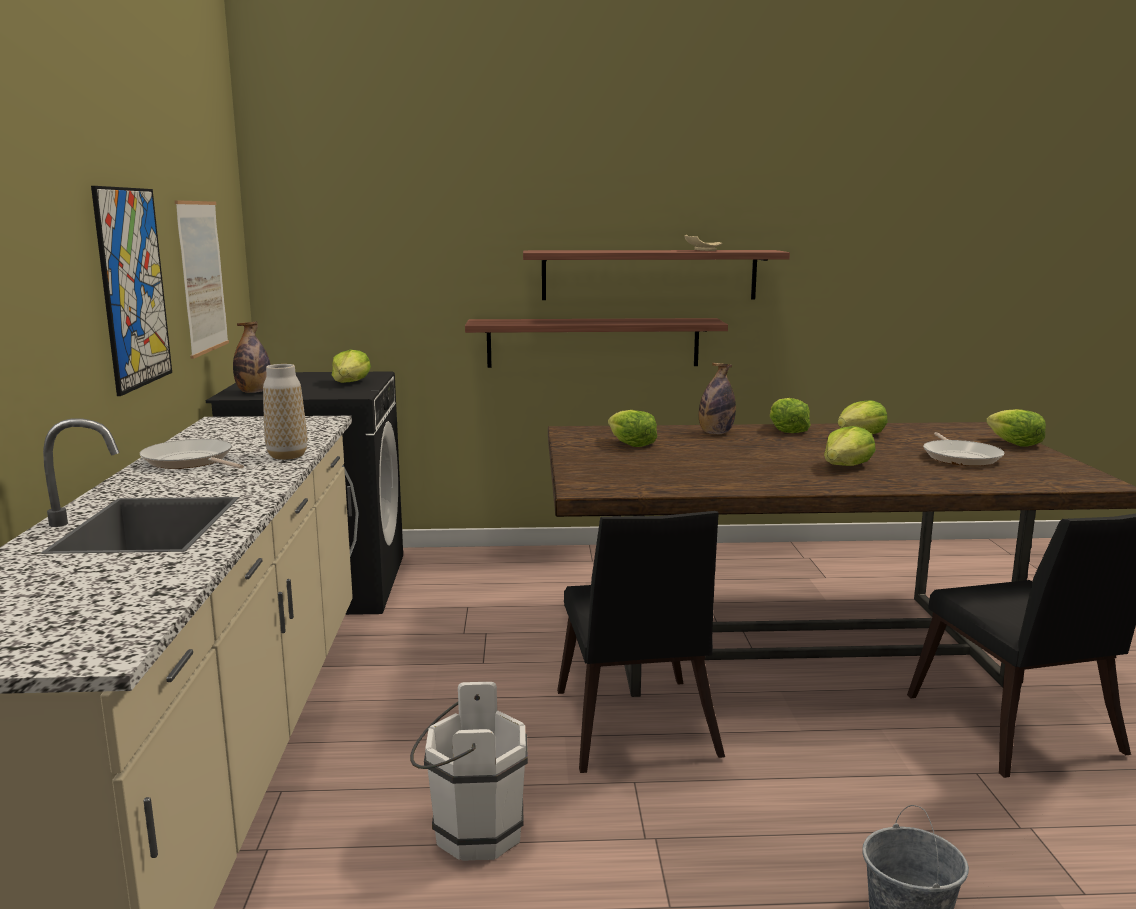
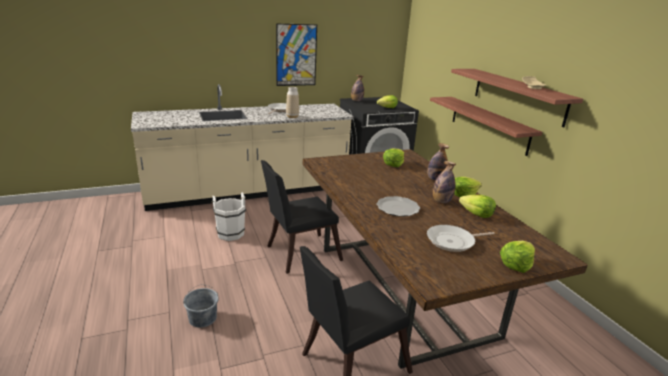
camera: 70 degrees right, 10 degrees up
(202, 277) = (353, 56): picture -> none
(812, 443) = (441, 201): none -> bottle
(846, 466) = (398, 208): lettuce -> plate

